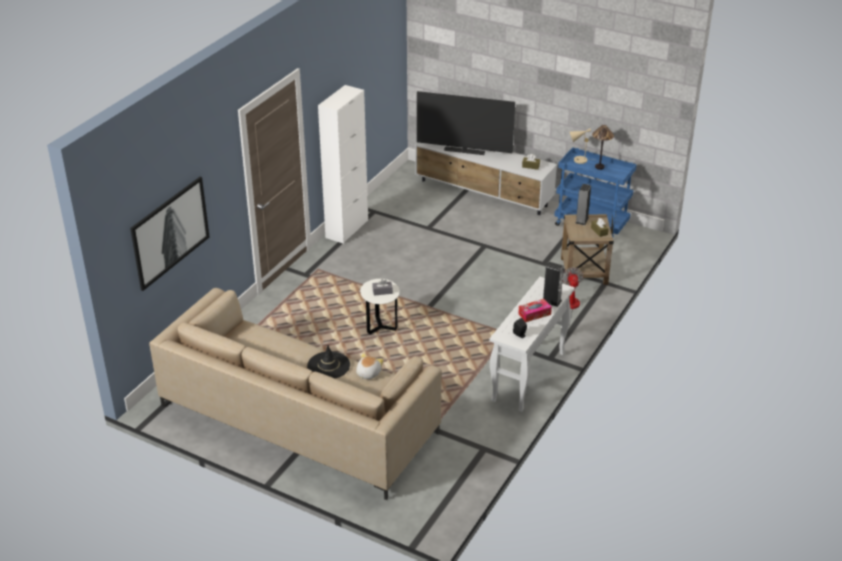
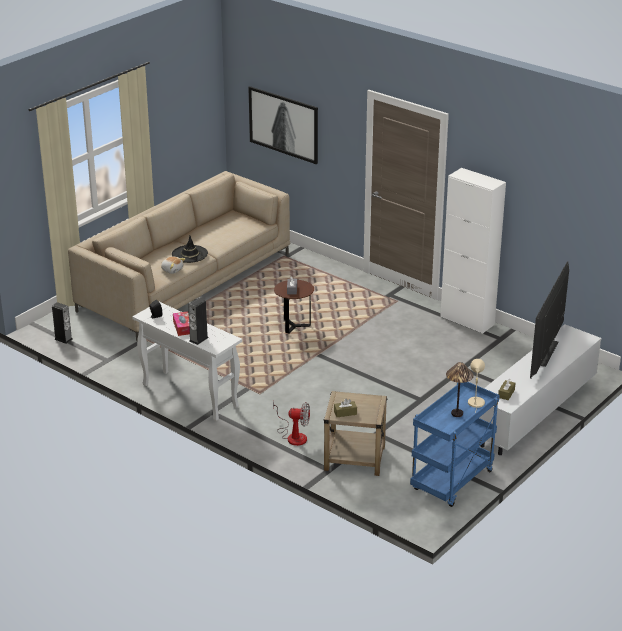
camera: 100 degrees right, 5 degrees down
(380, 327) = (294, 326): white side table -> brown side table
(582, 220) = (370, 405): speaker -> speaker (63, 339)

